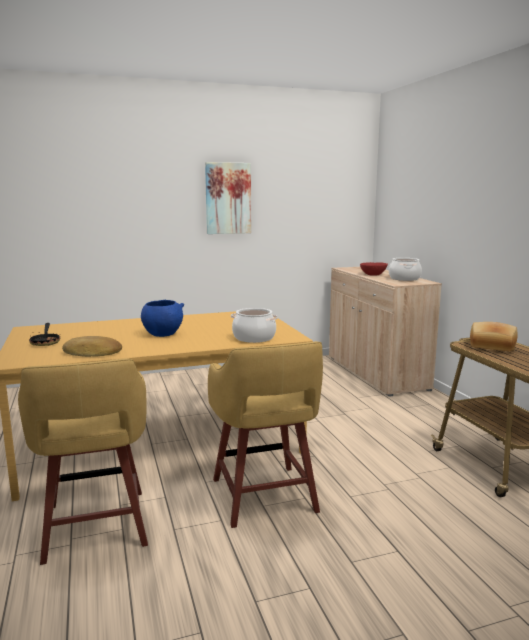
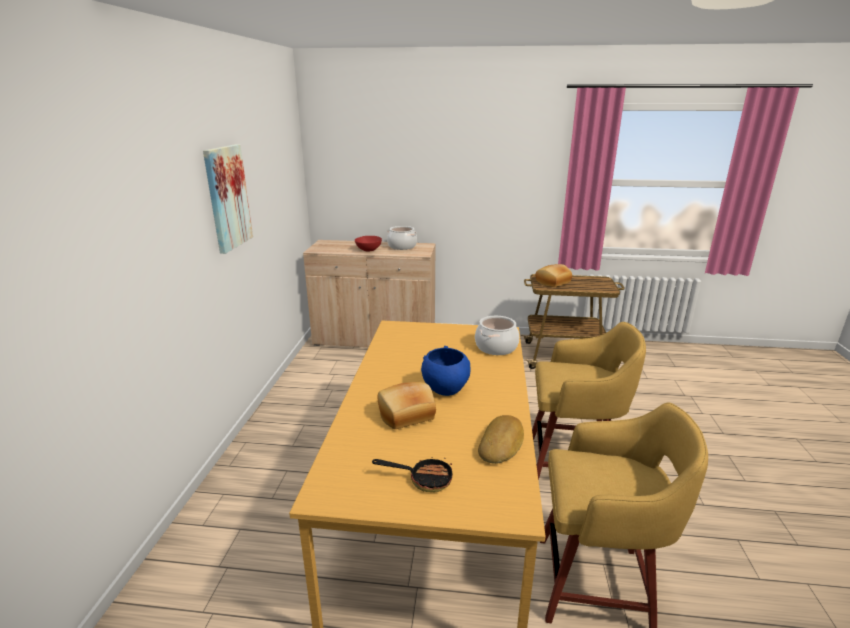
camera: 65 degrees left, 10 degrees up
(119, 331) = (407, 415): none -> bread

